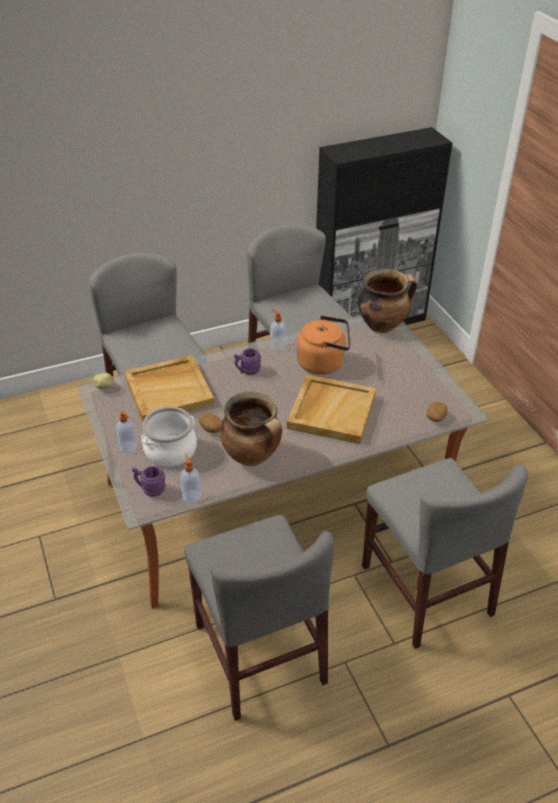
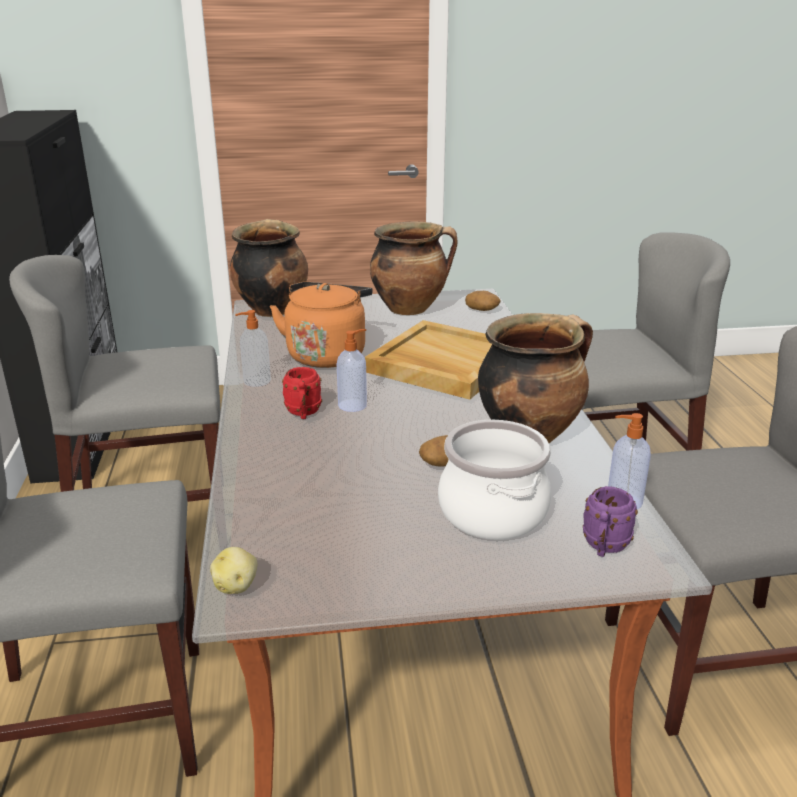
camera: 75 degrees left, 15 degrees down
(128, 447) = (469, 565): soap dispenser -> soap dispenser (353, 405)
(169, 391) = (309, 497): beige tray -> none
(247, 371) = (303, 413): purple mug -> red mug
(418, 383) = (411, 309): none -> cooking pot

